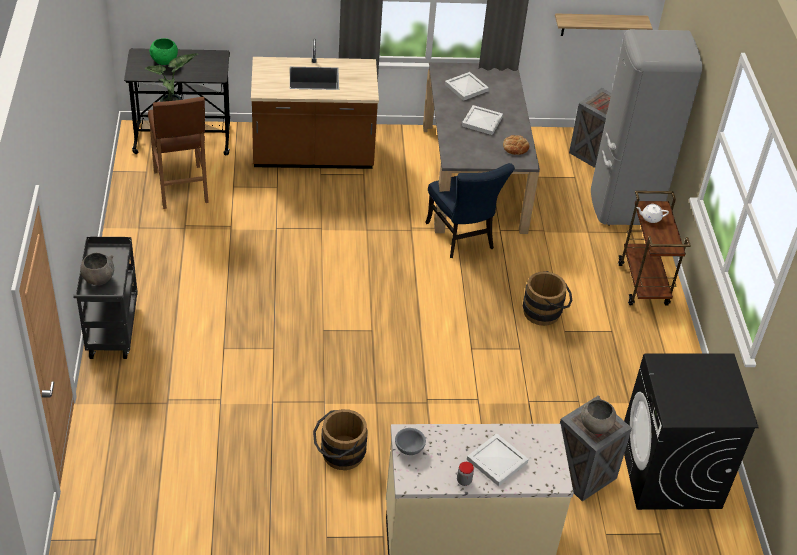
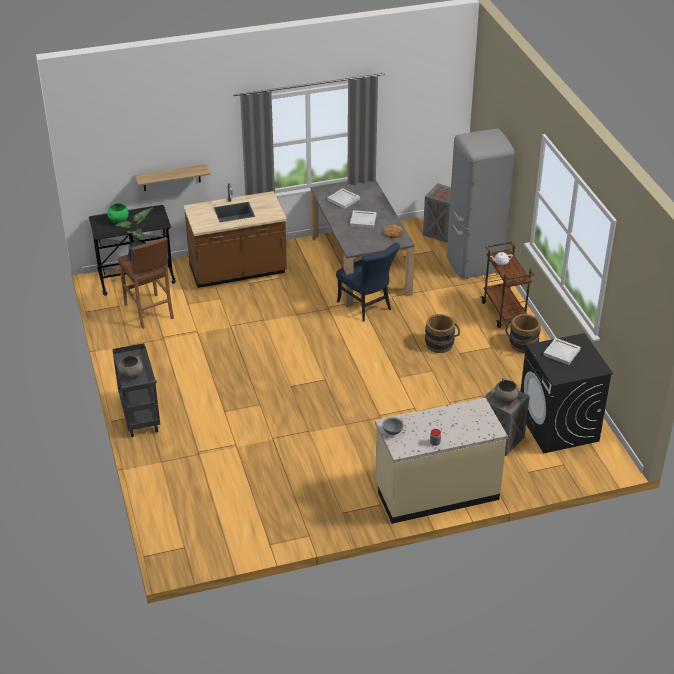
camera: 10 degrees left, 5 degrees down
(339, 455) = (332, 462): brown bucket -> brown bucket (521, 345)
(498, 461) = (453, 427): white tray -> white tray (562, 352)
(599, 25) = (428, 138): shelf -> shelf (171, 178)

